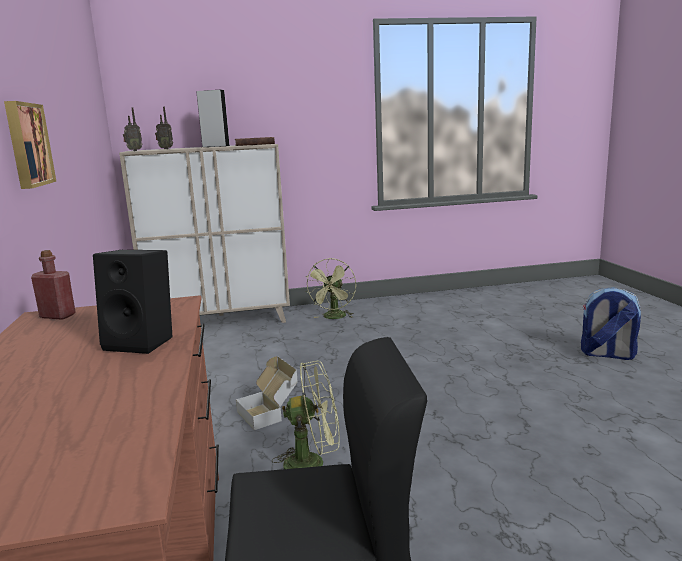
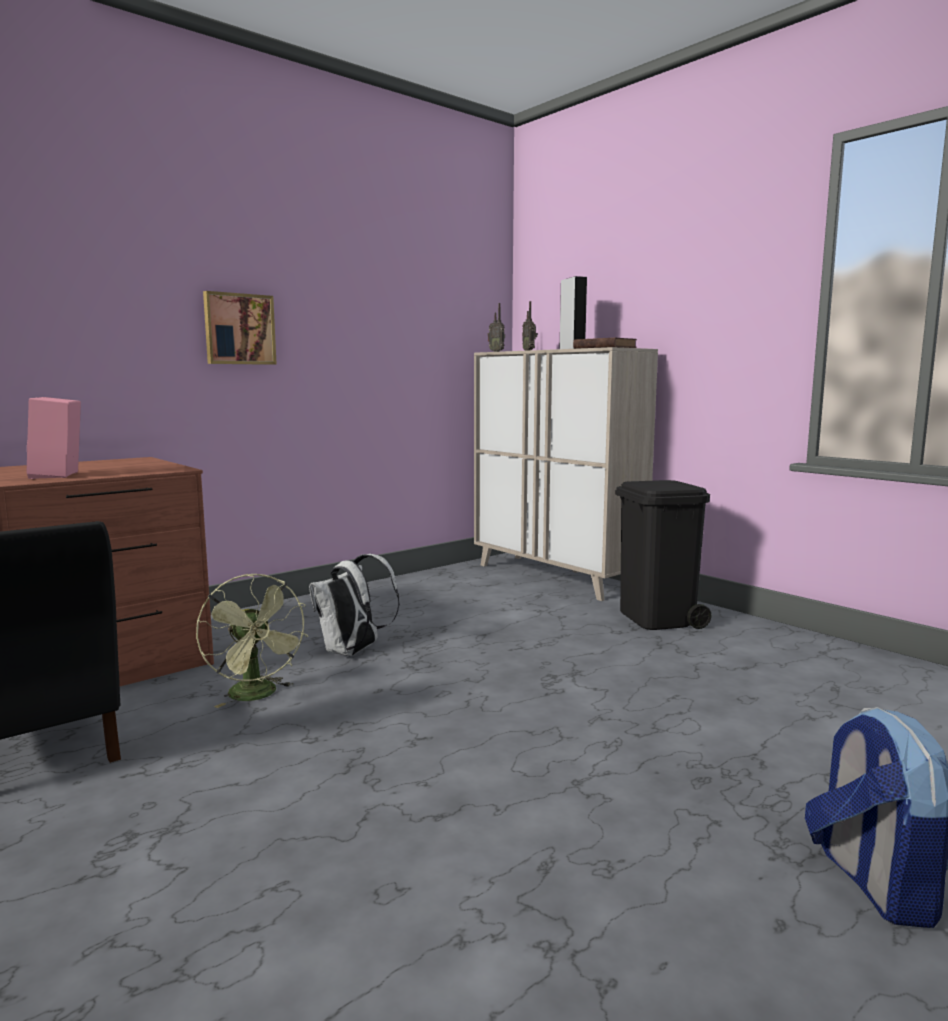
camera: 60 degrees right, 5 degrees down
(58, 316) = (137, 460): red bottle -> none
(143, 342) = (59, 475): black speaker -> pink speaker
(269, 413) = (353, 652): cardboard box -> white backpack
(334, 317) = (658, 619): green fan -> black trash can

